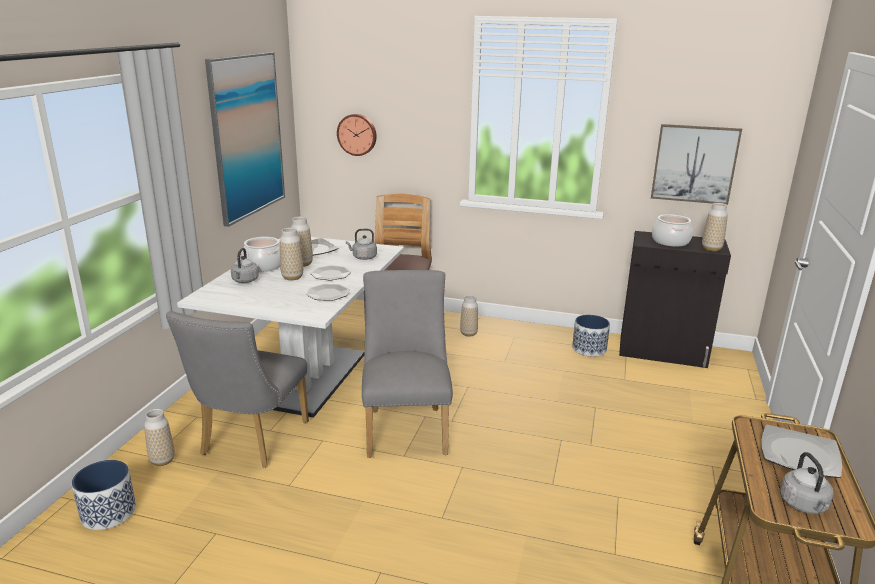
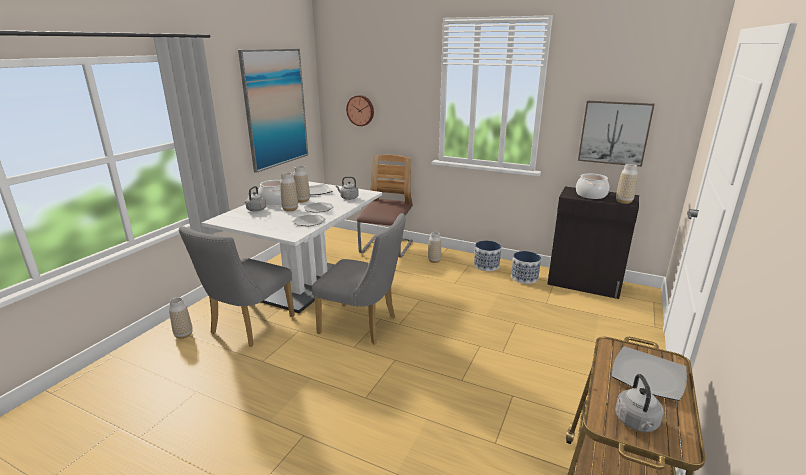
camera: 10 degrees right, 0 degrees up
(108, 513) = (132, 368): planter -> planter (486, 266)
(406, 427) = (363, 326): grey chair -> grey chair turned 105 degrees clockwise

